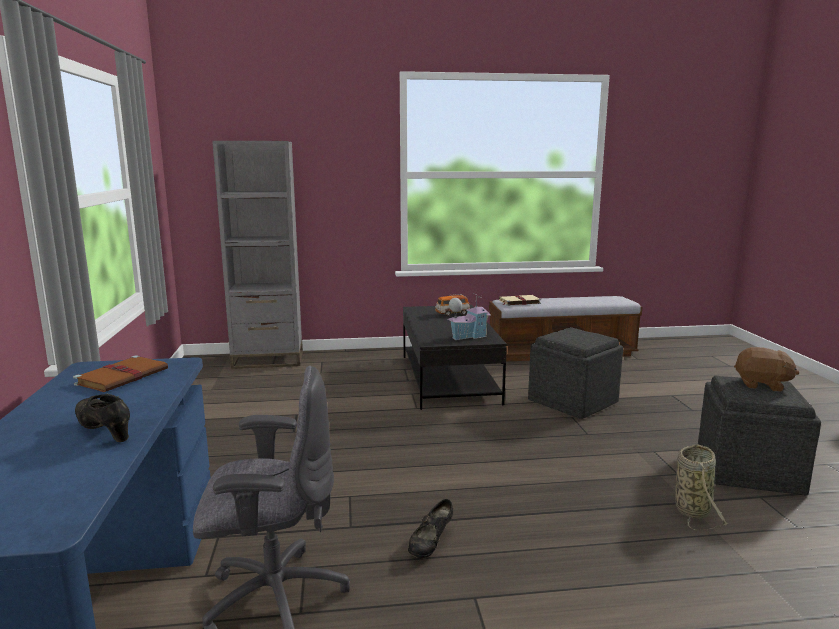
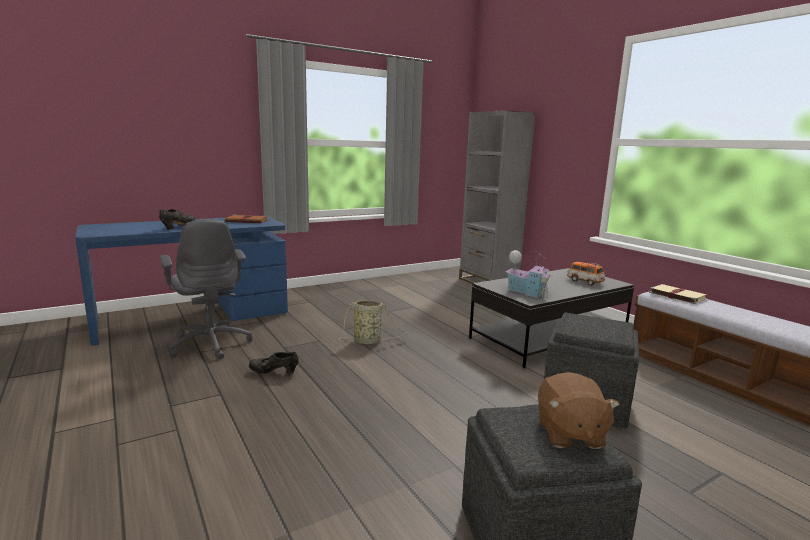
camera: 65 degrees right, 0 degrees up
(692, 509) = (393, 489): basket -> basket (369, 341)

